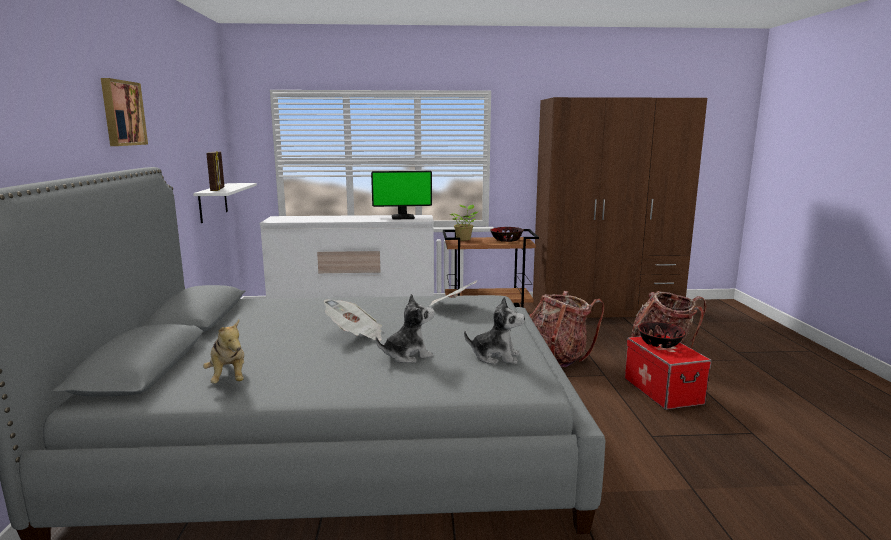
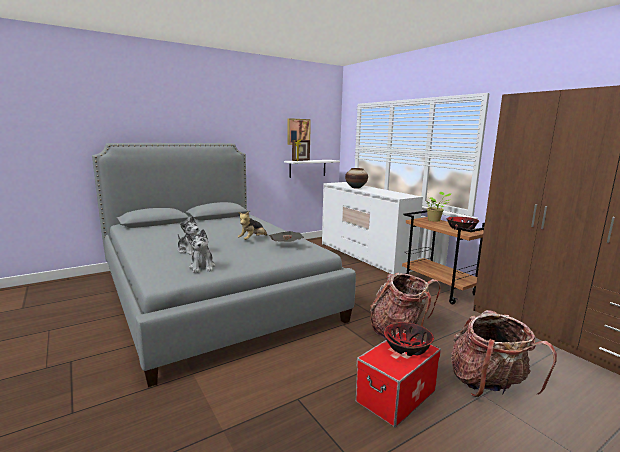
camera: 60 degrees right, 0 degrees up
(121, 113) = (220, 117): picture -> picture (298, 131)
(229, 378) = (148, 233): plush toy -> plush toy (252, 240)
(330, 219) = (356, 187): none -> vase
(355, 335) = (214, 238): newspaper -> none
(403, 217) = (396, 194): monitor -> none

